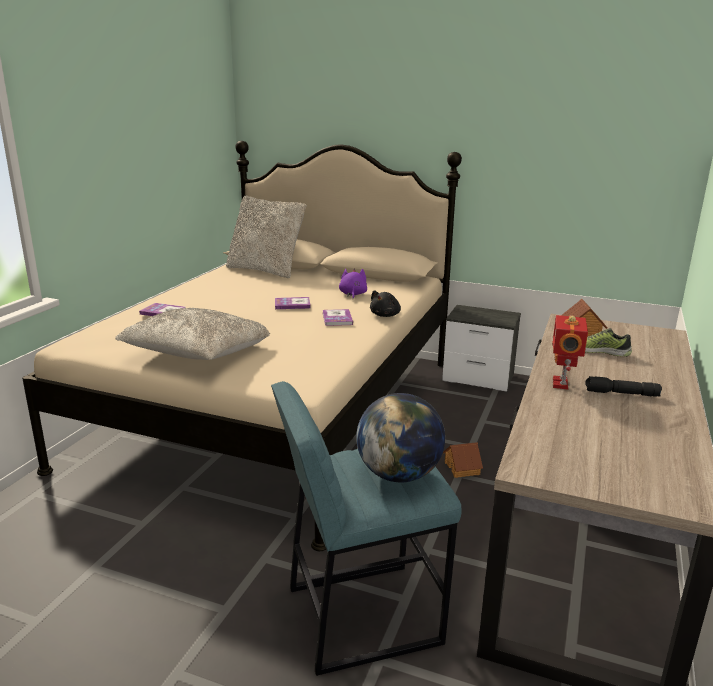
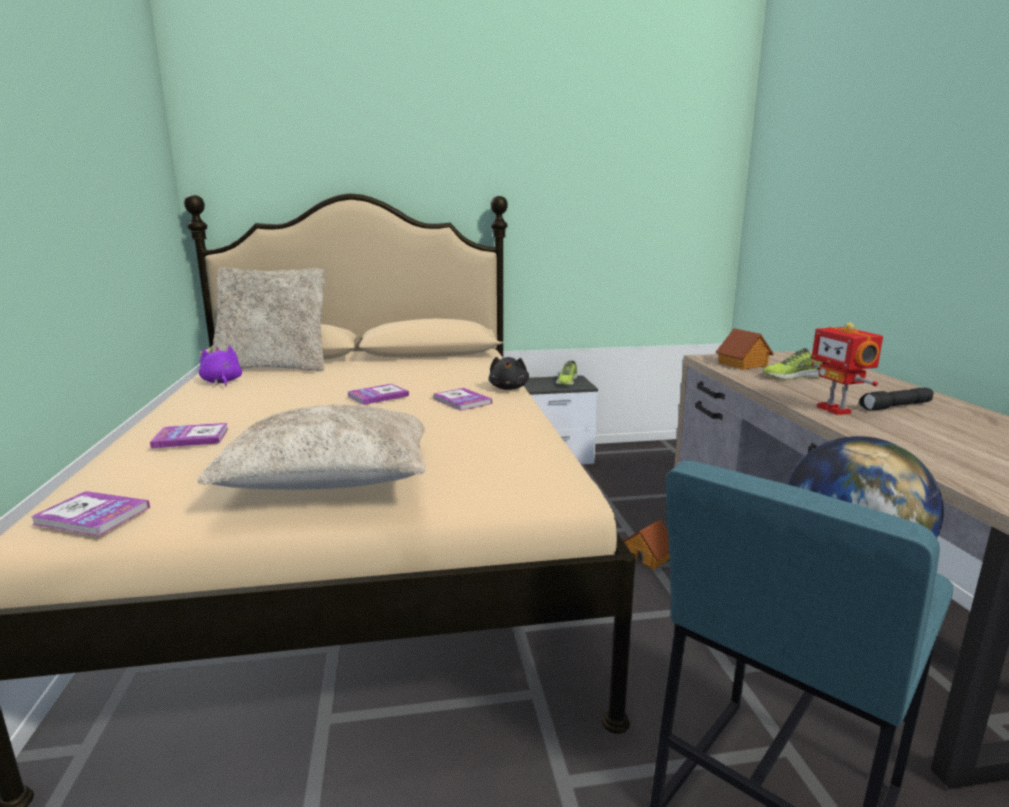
camera: 30 degrees left, 5 degrees down
(83, 344) = (92, 516): none -> book
(352, 294) = (433, 375): purple plush toy -> purple plush toy (221, 382)
(497, 316) = (566, 381): none -> shoe

